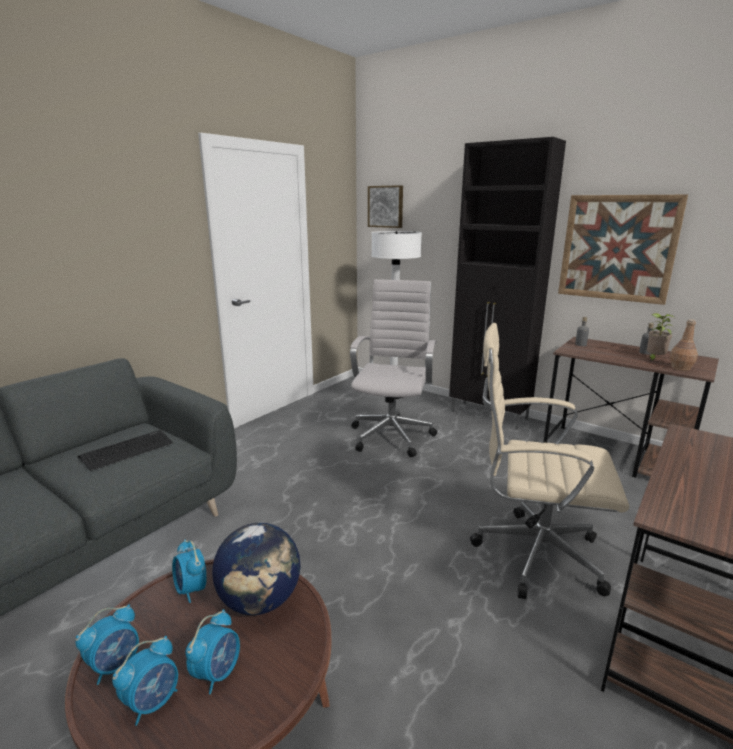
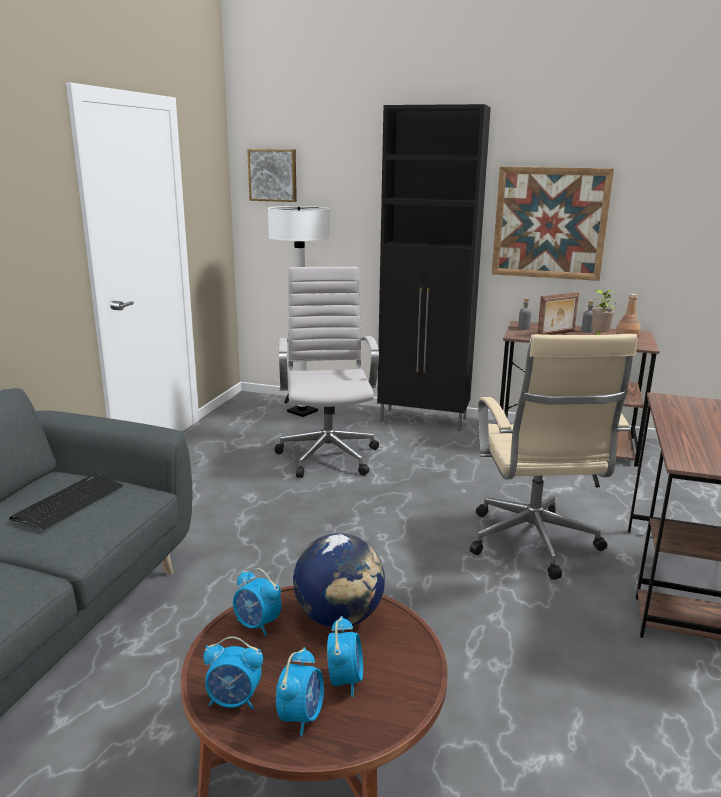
camera: 20 degrees left, 0 degrees up
(116, 664) = (234, 701): alarm clock -> alarm clock turned 75 degrees clockwise
(532, 554) = (533, 544): beige office chair -> beige office chair turned 90 degrees counterclockwise
(610, 353) = (556, 334): none -> picture frame

